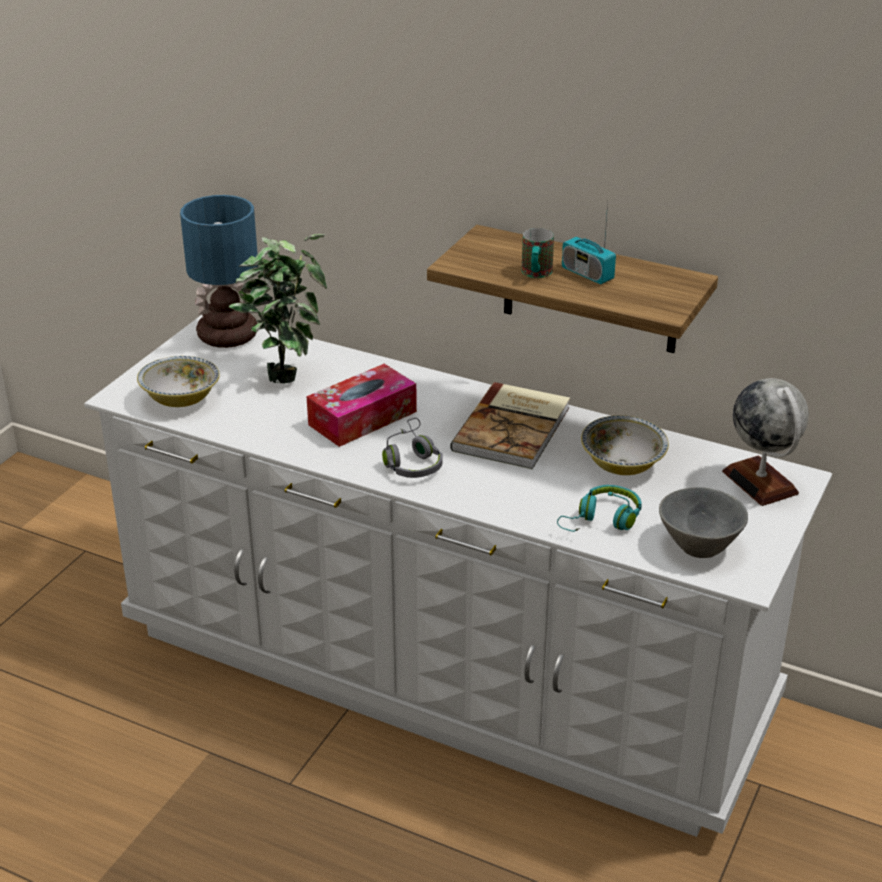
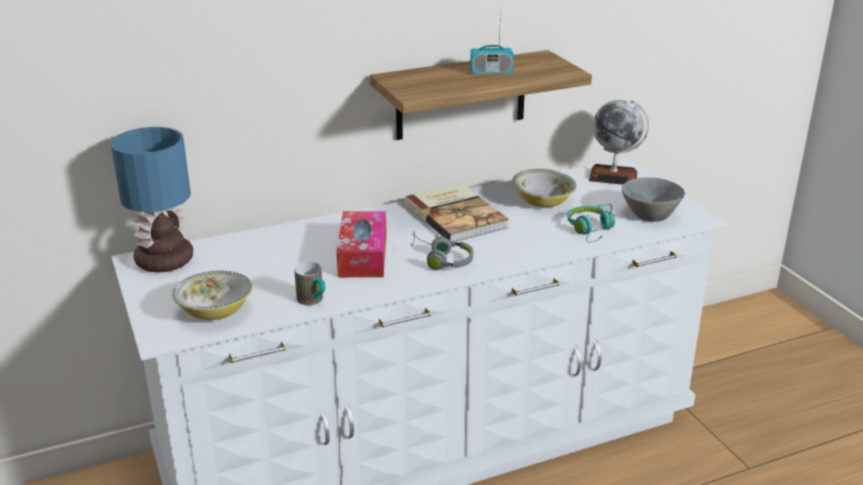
camera: 50 degrees left, 5 degrees down
(285, 372) = (255, 259): potted plant -> none
(536, 274) = (468, 82): mug -> mug (313, 301)

